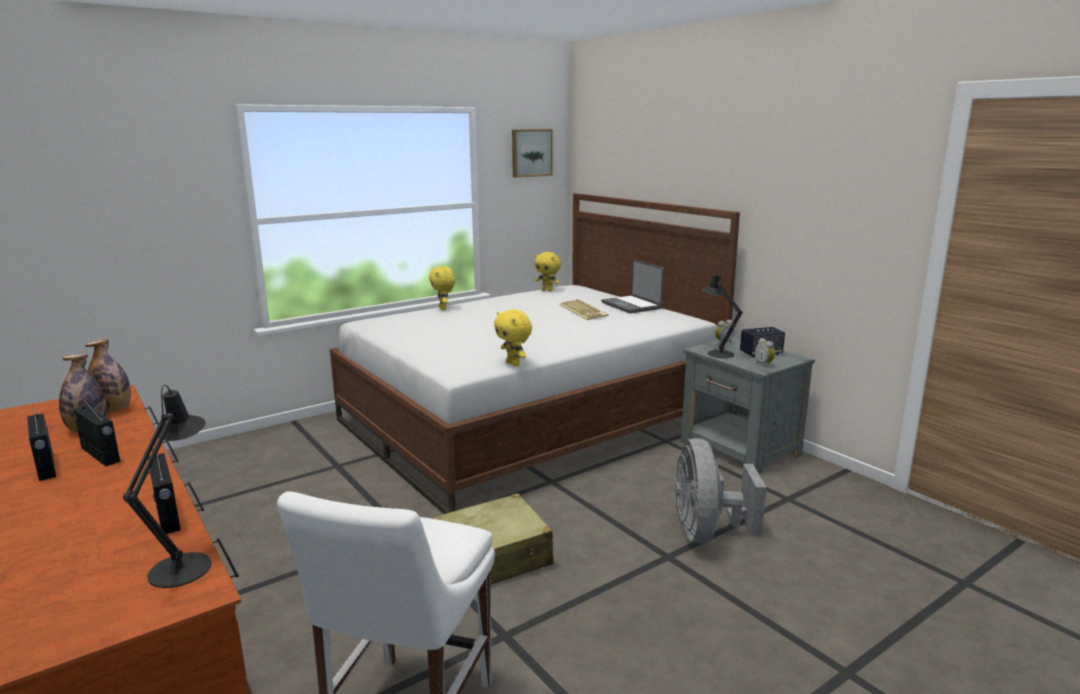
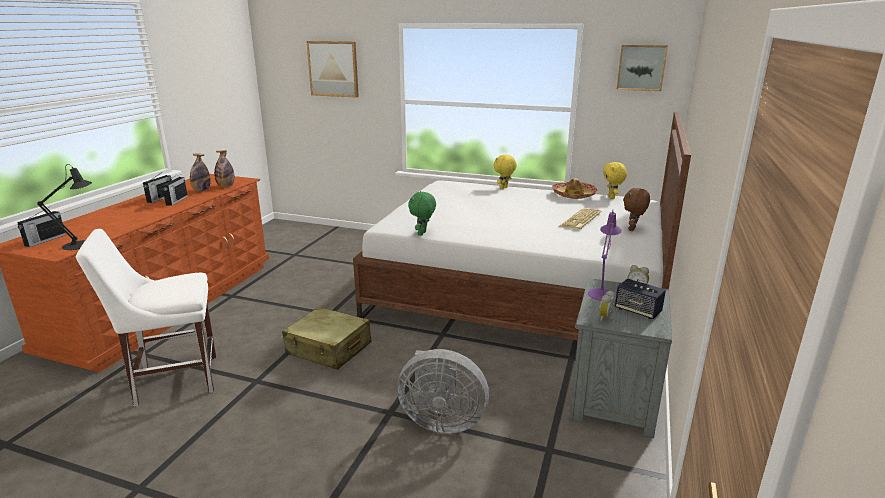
camera: 55 degrees right, 5 degrees up
(111, 181) = (333, 69): none -> picture
(167, 516) = (123, 228): radio -> radio (44, 240)
(513, 364) = (422, 234): yellow plush toy -> green plush toy
(517, 297) = (573, 195): none -> hat
(632, 305) = (633, 229): laptop -> brown plush toy
(706, 533) = (441, 420): grey fan -> grey fan turned 135 degrees counterclockwise
(717, 353) = (602, 293): black table lamp -> purple table lamp

